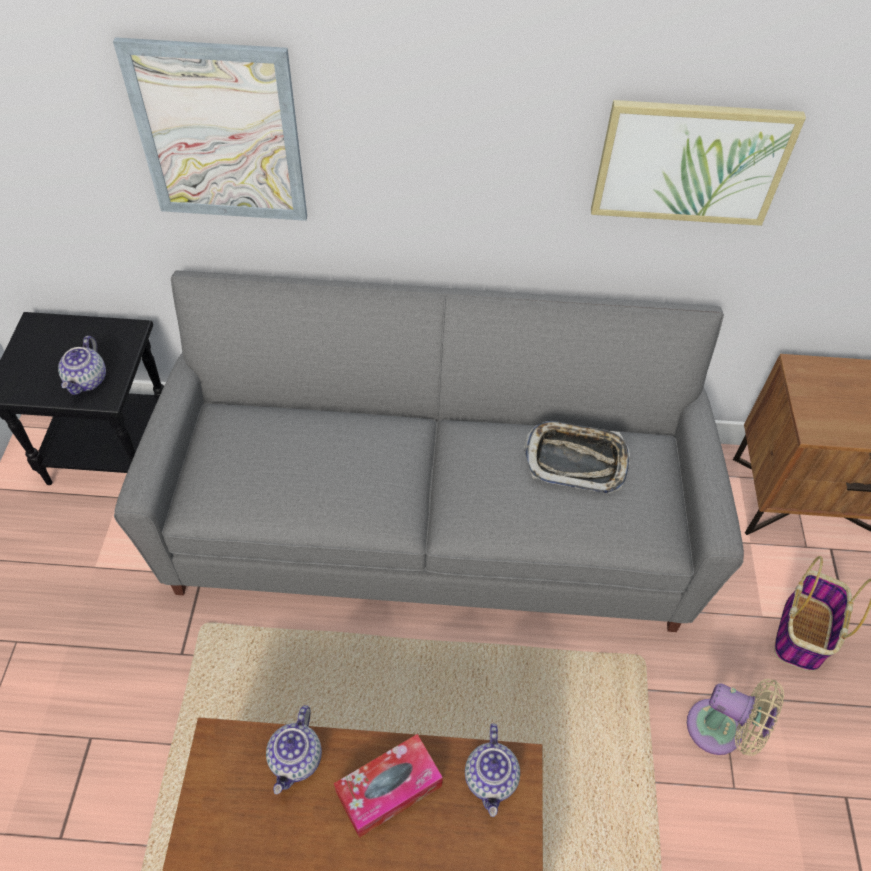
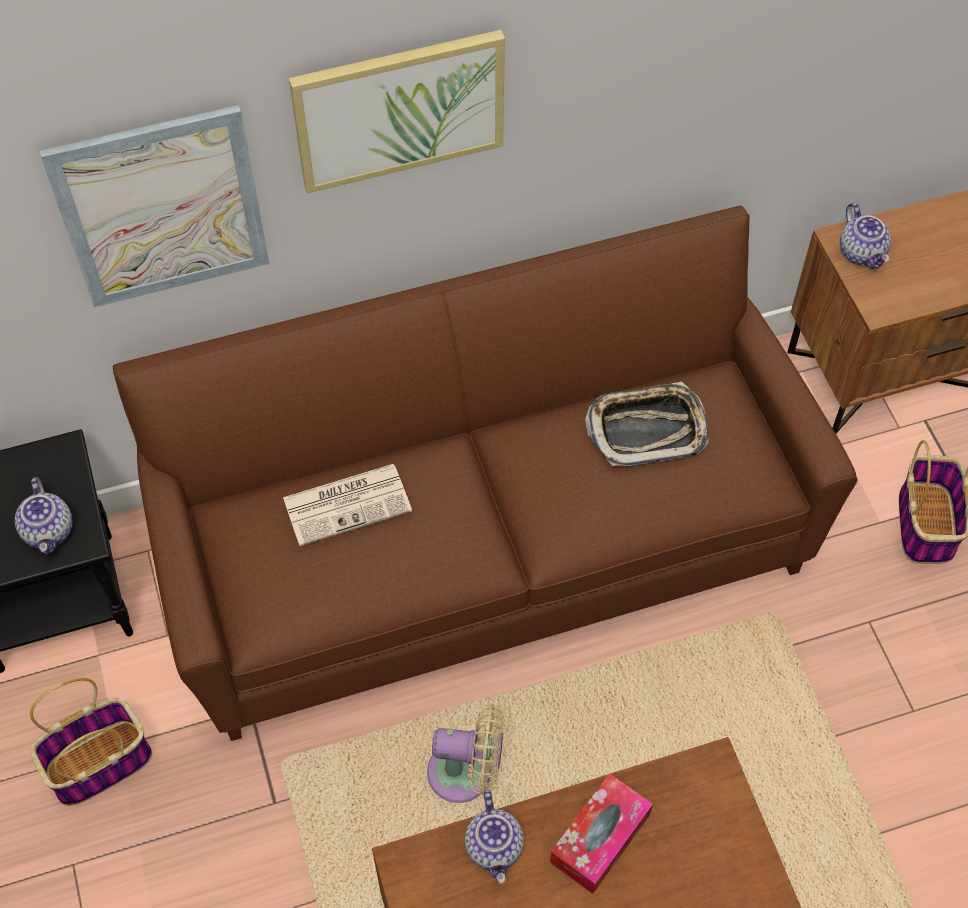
camera: 20 degrees left, 5 degrees up
(77, 574) = (100, 762): none -> basket
(311, 436) = (348, 503): none -> newspaper
(432, 519) = (484, 544): grey sofa -> brown sofa
(491, 779) = (694, 788): teapot -> teapot (862, 253)
(690, 162) = (683, 82): picture -> picture (399, 109)
(721, 730) = (880, 658): beige fan -> beige fan (467, 774)

